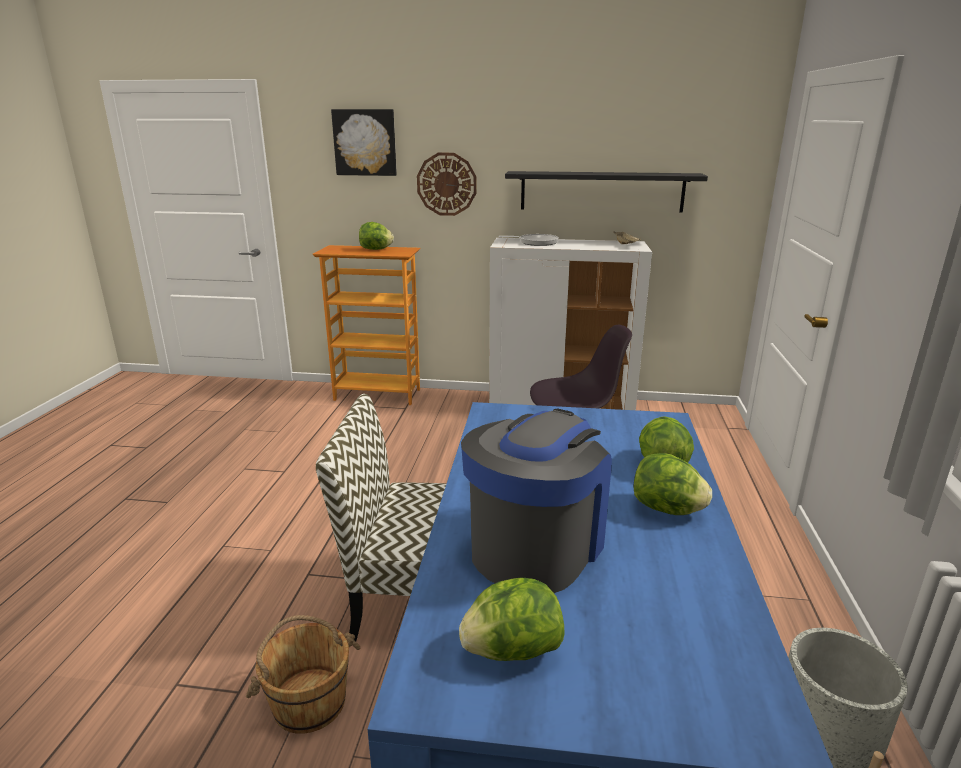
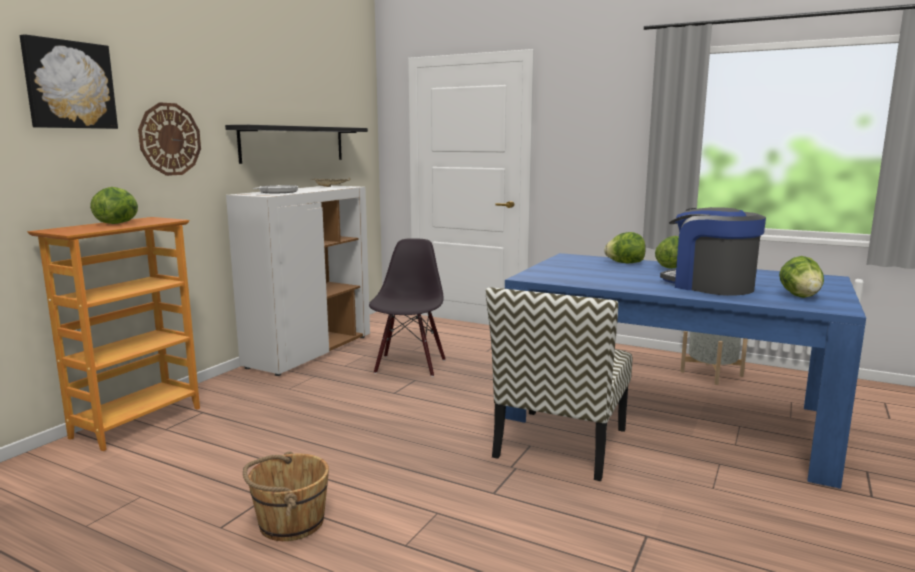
camera: 70 degrees left, 10 degrees down
(309, 701) = (660, 502): brown bucket -> brown bucket (290, 522)

